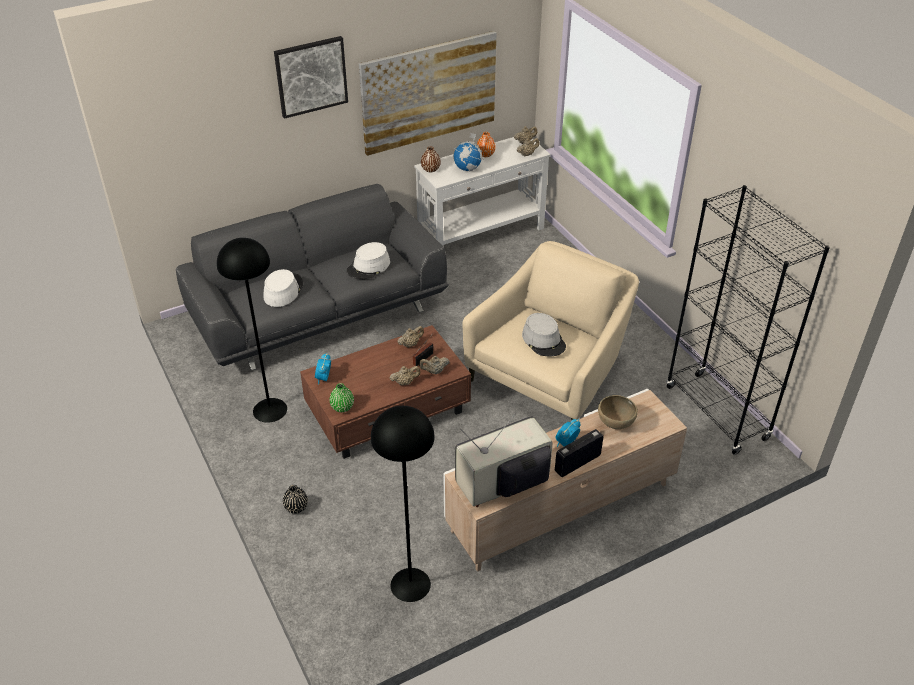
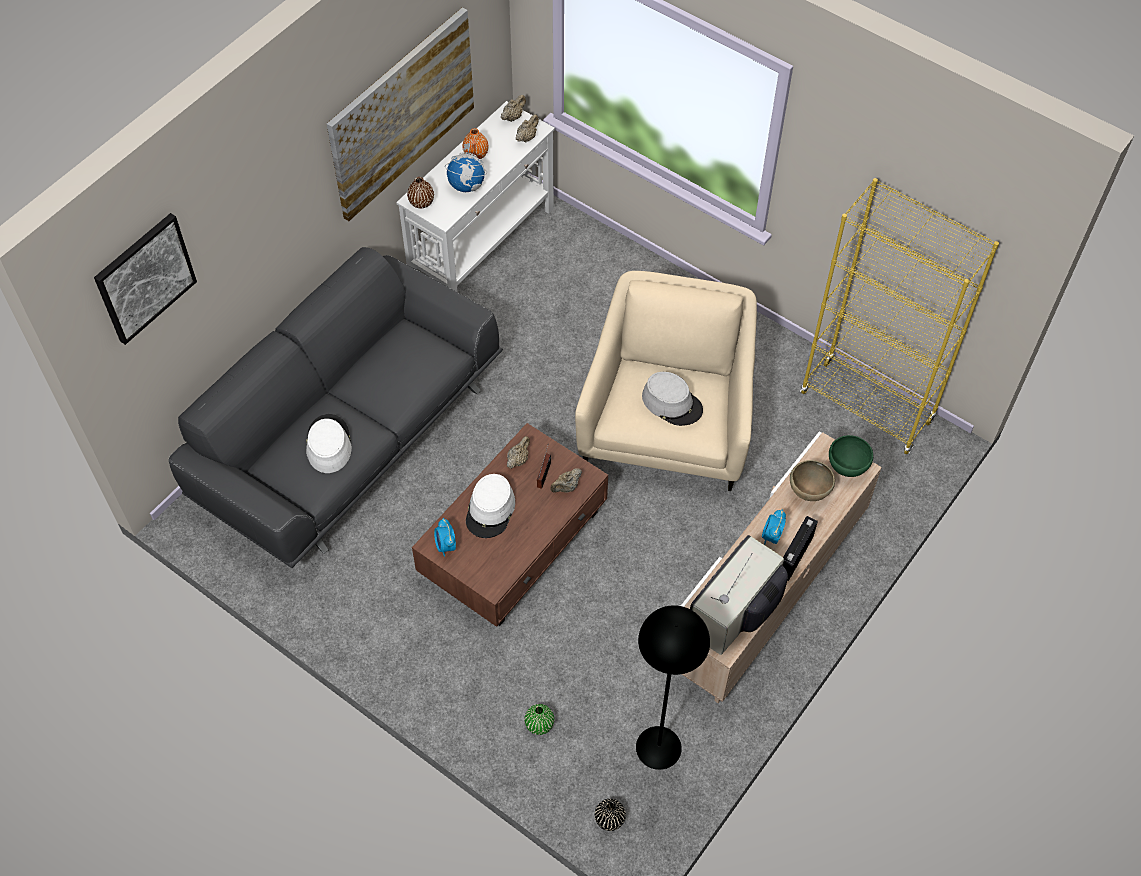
camera: 25 degrees left, 15 degrees up
(270, 410) = (375, 596): black floor lamp -> none
(296, 507) = (483, 709): black vase -> black vase (609, 819)
(311, 76) = (278, 166): picture -> picture (144, 278)
(342, 407) = (491, 577): green vase -> green vase (539, 724)
(368, 267) = (411, 370): white hat -> white hat (490, 510)
(405, 382) = (542, 515): beige teapot -> none
(657, 418) = (847, 467): none -> green bowl
(716, 413) = (866, 407): black bookcase -> yellow bookcase

